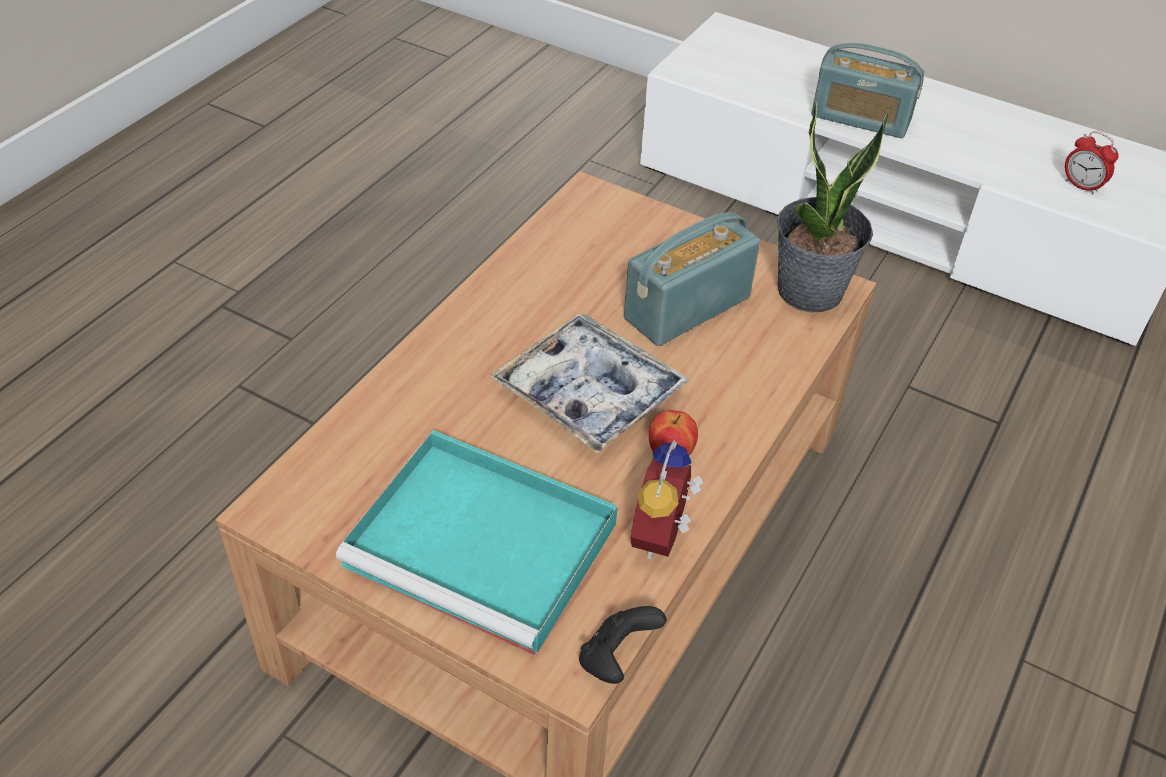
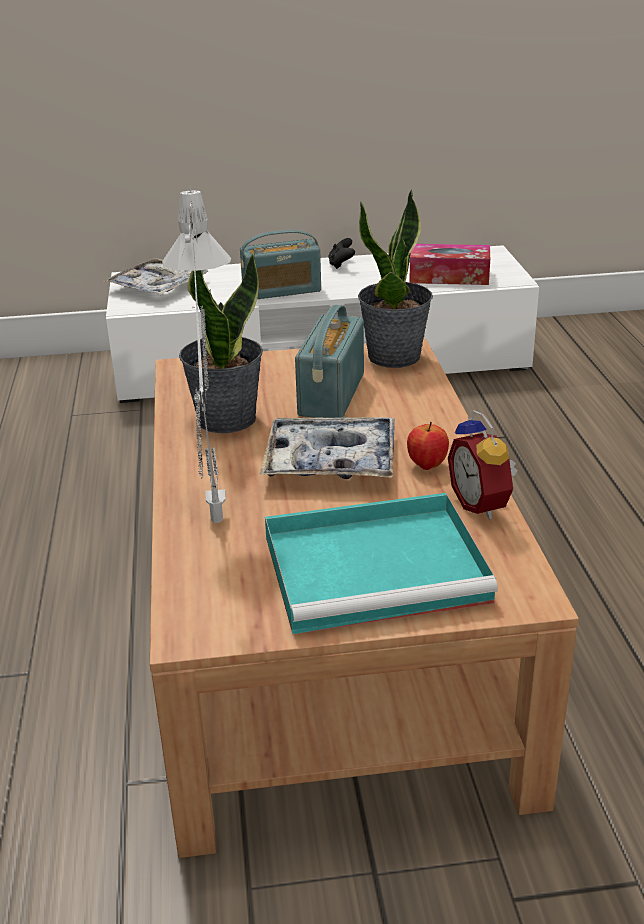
camera: 35 degrees left, 15 degrees down
(403, 418) = (217, 534): none -> grey table lamp
(557, 284) = (226, 419): none -> potted plant
(616, 659) = (544, 576): black game controller -> black game controller (341, 265)
(739, 53) = (158, 286): none -> tray
(1081, 186) = (449, 276): alarm clock -> tissue box

